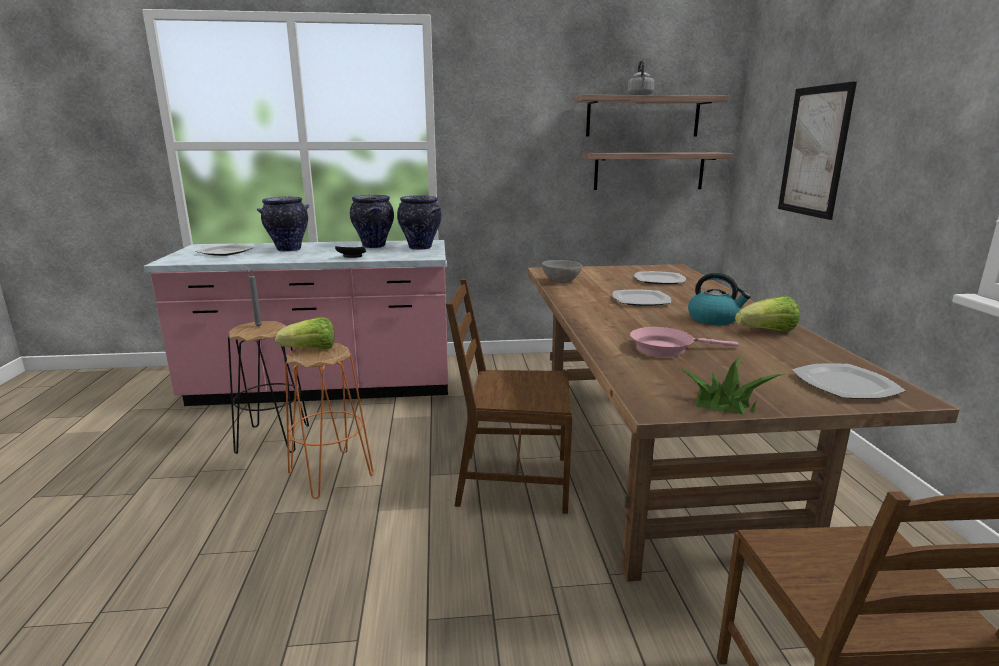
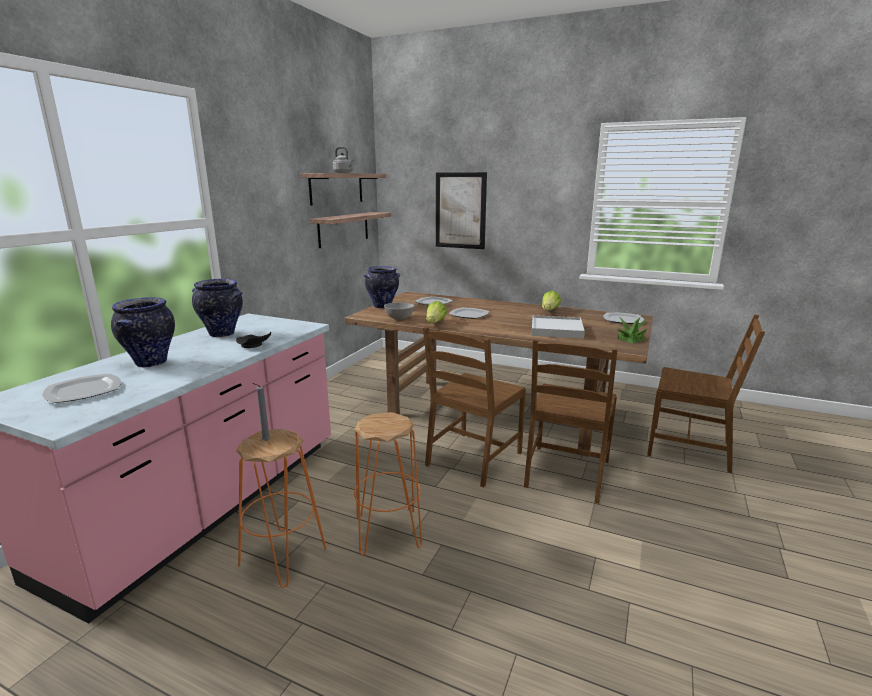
camera: 60 degrees left, 0 degrees up
(273, 439) = (282, 556): black stool -> orange stool
(310, 350) = (377, 425): lettuce -> lettuce (435, 323)
(421, 248) = (267, 323): vase -> vase (383, 306)
(551, 568) = (567, 473): none -> brown chair
(666, 348) = (556, 330): pink frying pan -> white tray
(714, 319) = (520, 313): kettle -> none

